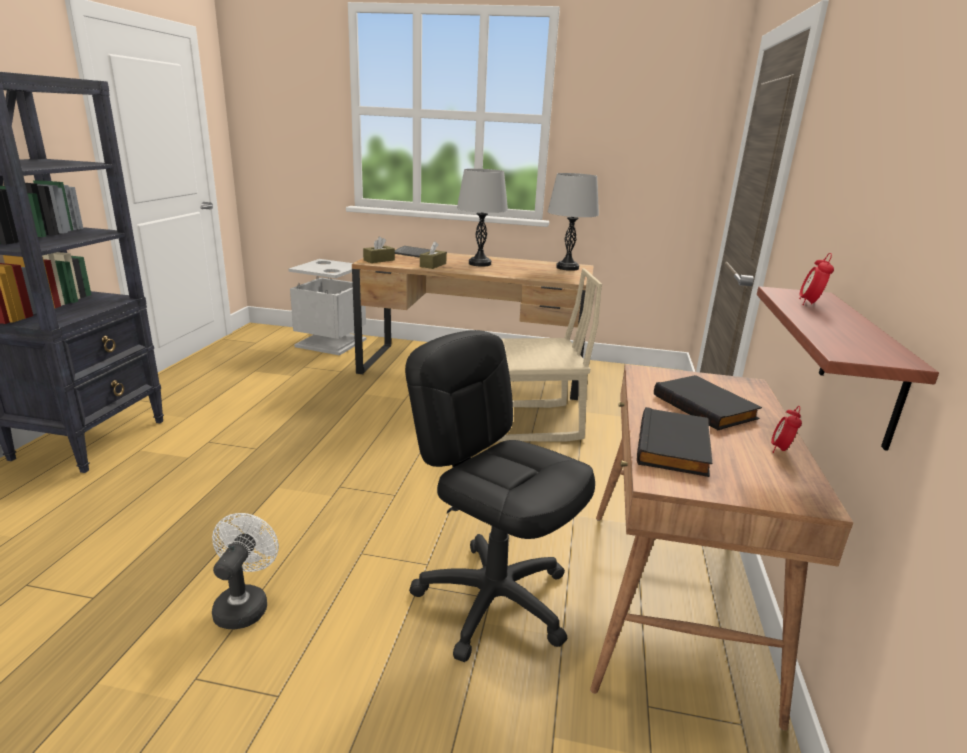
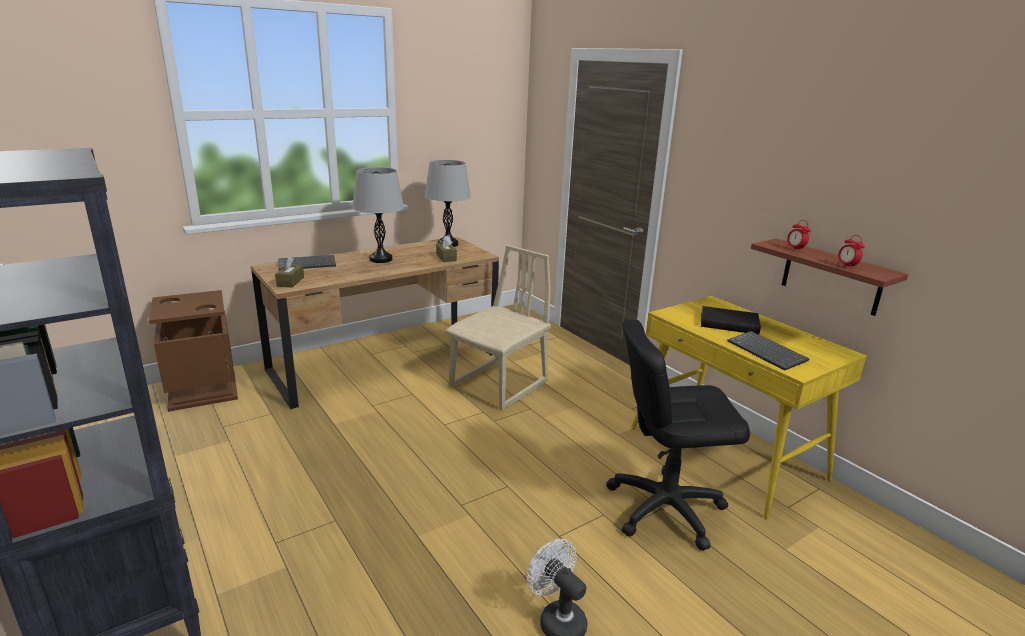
camera: 45 degrees left, 0 degrees up
(331, 343) = (204, 390): grey trash can -> brown trash can
(433, 265) = (350, 272): brown tissue box -> brown tissue box (446, 257)
(673, 604) = (727, 453): brown desk -> yellow desk
(675, 447) = (768, 352): black book -> keyboard
(780, 450) = (792, 333): alarm clock -> alarm clock (847, 266)

